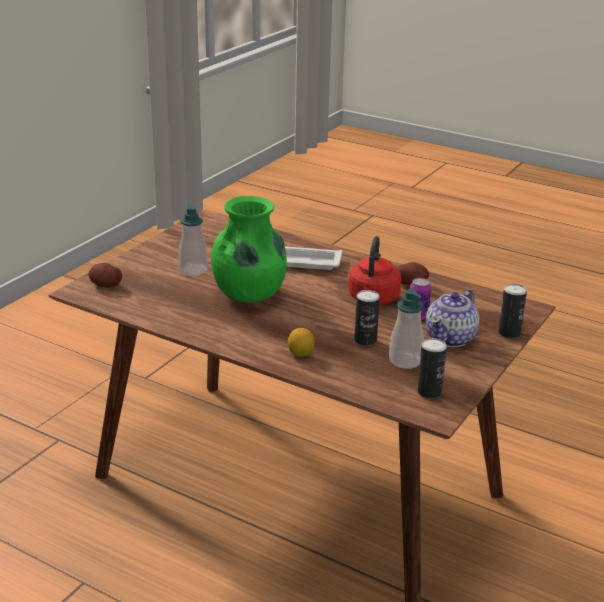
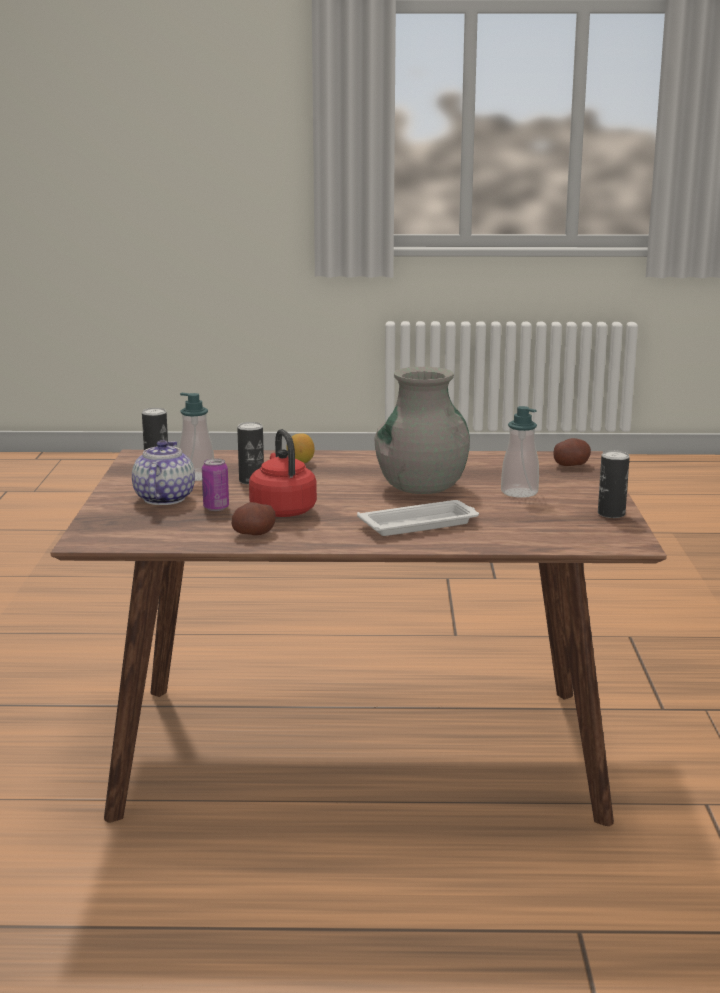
camera: 150 degrees right, 10 degrees down
(249, 294) = (421, 487): green vase -> grey vase
(509, 333) = (100, 515): can -> can (611, 514)

